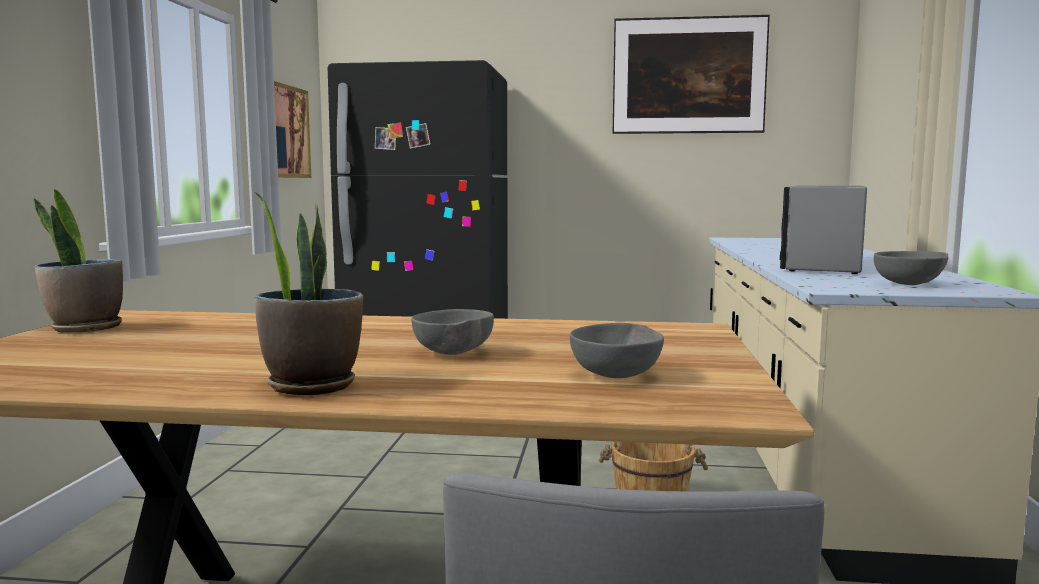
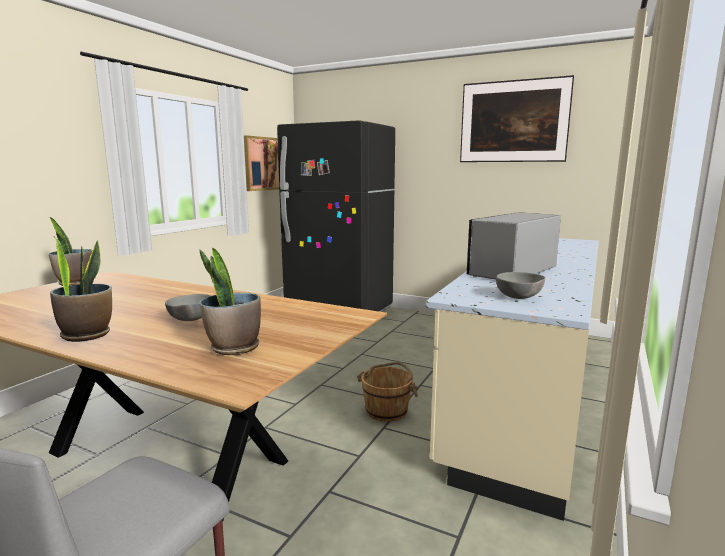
camera: 20 degrees right, 5 degrees up
(618, 375) = (233, 348): grey bowl -> potted plant

